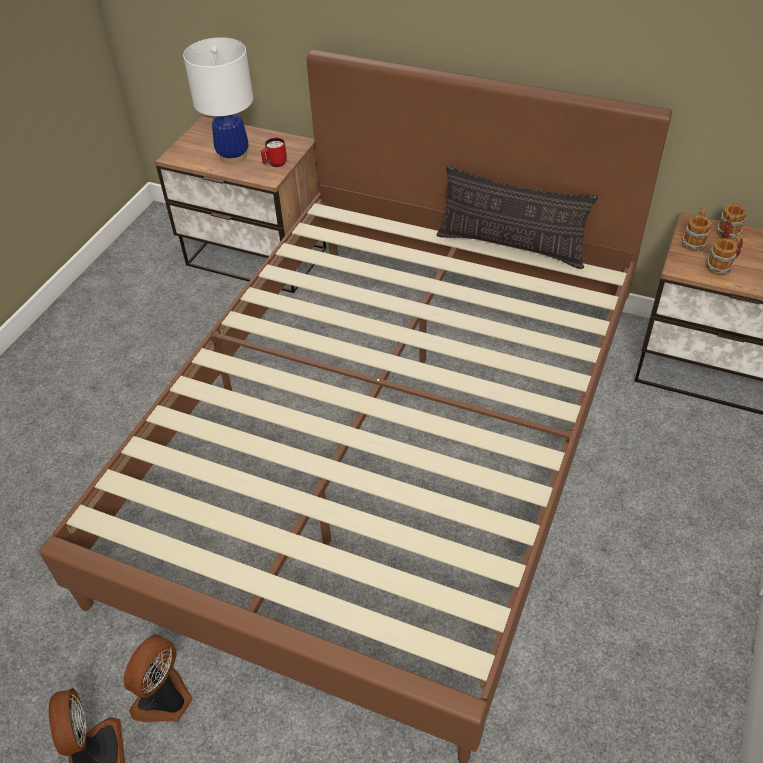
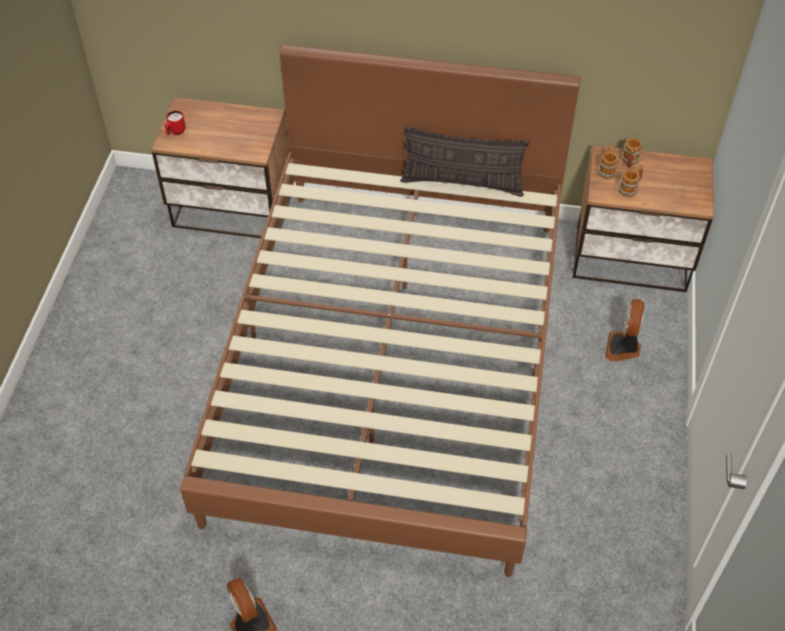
camera: 15 degrees left, 5 degrees up
(165, 699) = (288, 578): fan -> fan (623, 348)
(233, 155) = (218, 135): white table lamp -> none
(274, 164) = (257, 139): red mug -> red mug (175, 132)

